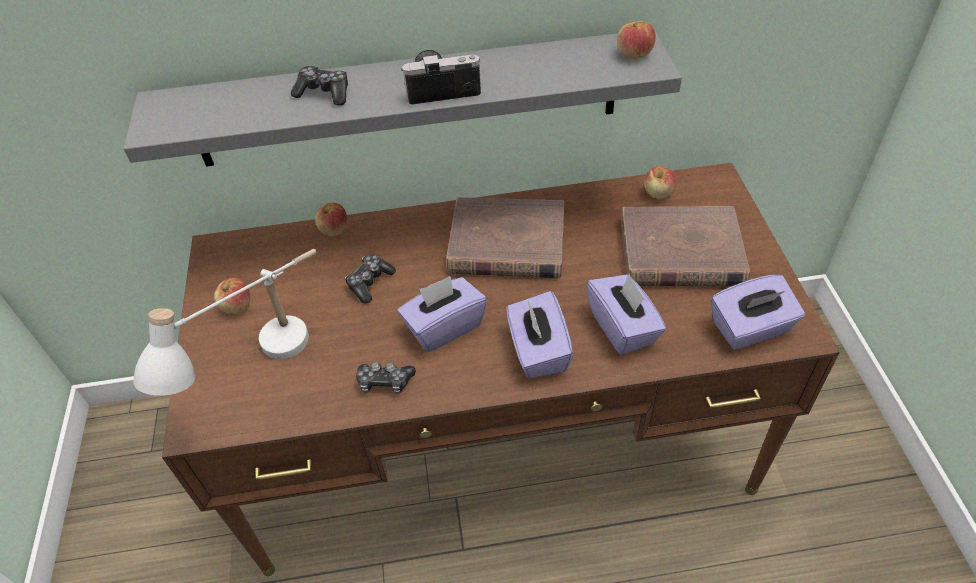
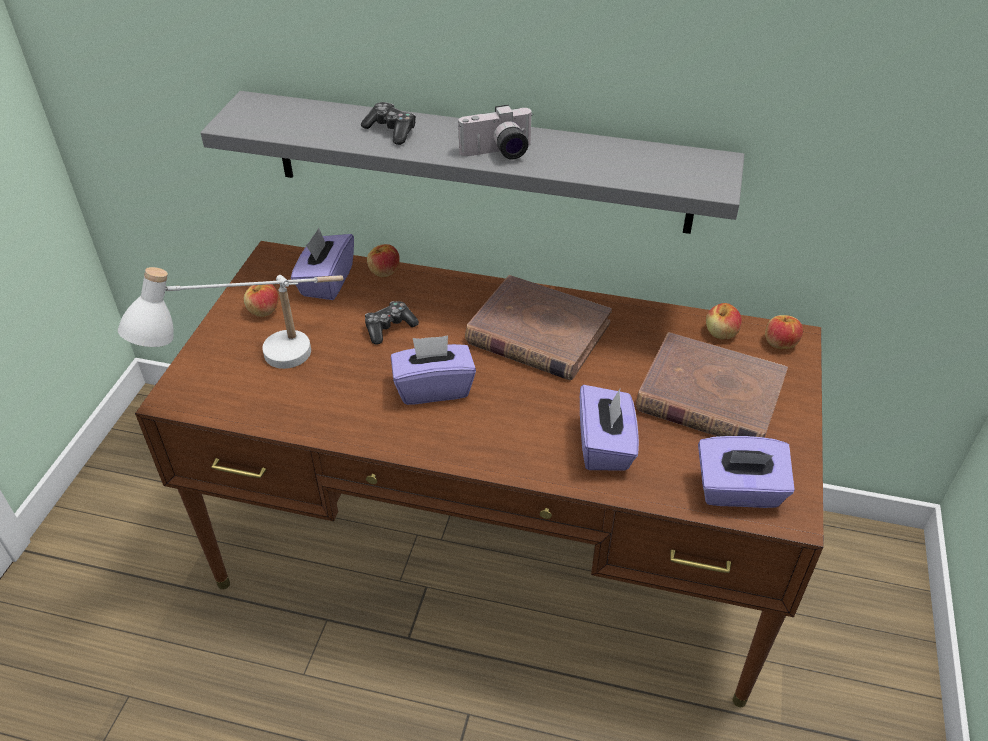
camera: 20 degrees right, 5 degrees down
(385, 382) = (352, 417): game controller -> none
(442, 88) = (498, 153): camera -> camera turned 150 degrees clockwise
(538, 351) = (508, 439): purple tissue box -> purple tissue box (326, 282)
(633, 54) = (704, 171): apple -> apple (780, 343)

